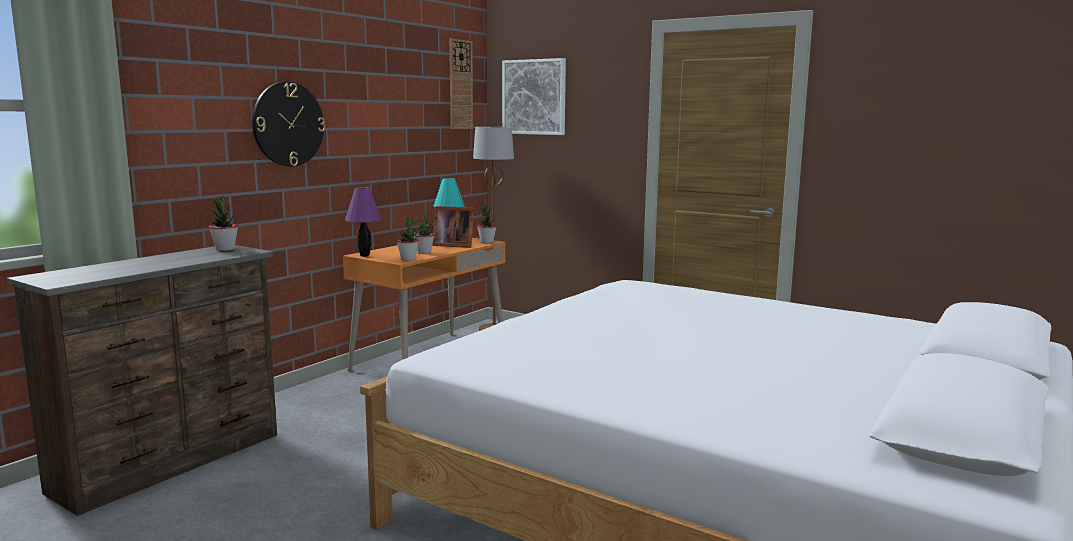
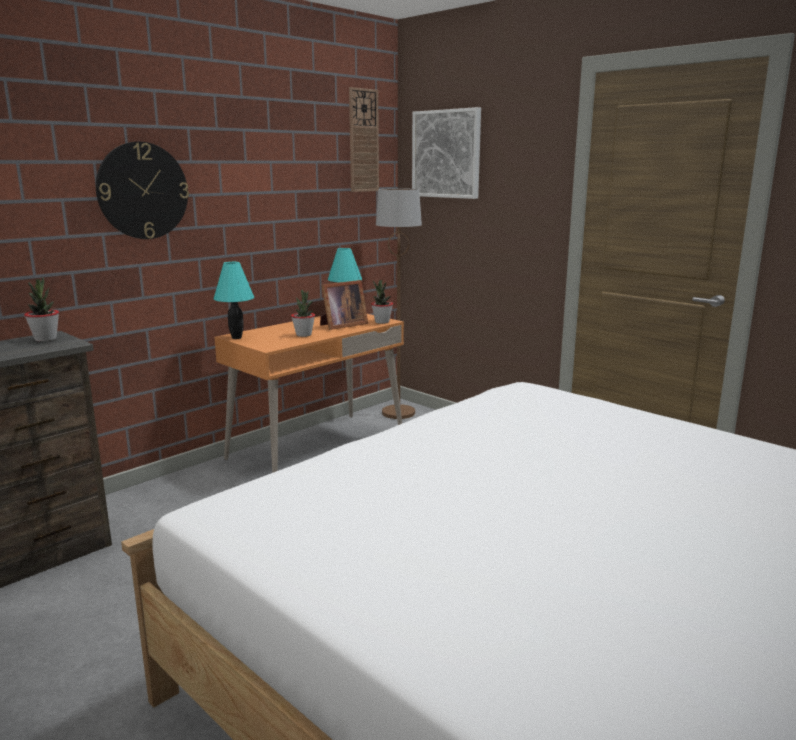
camera: 10 degrees right, 5 degrees up
(364, 255) = (236, 337): purple table lamp -> turquoise table lamp
(408, 259) = (280, 344): potted plant -> none
(452, 245) = (342, 325): picture frame -> picture frame turned 60 degrees counterclockwise

